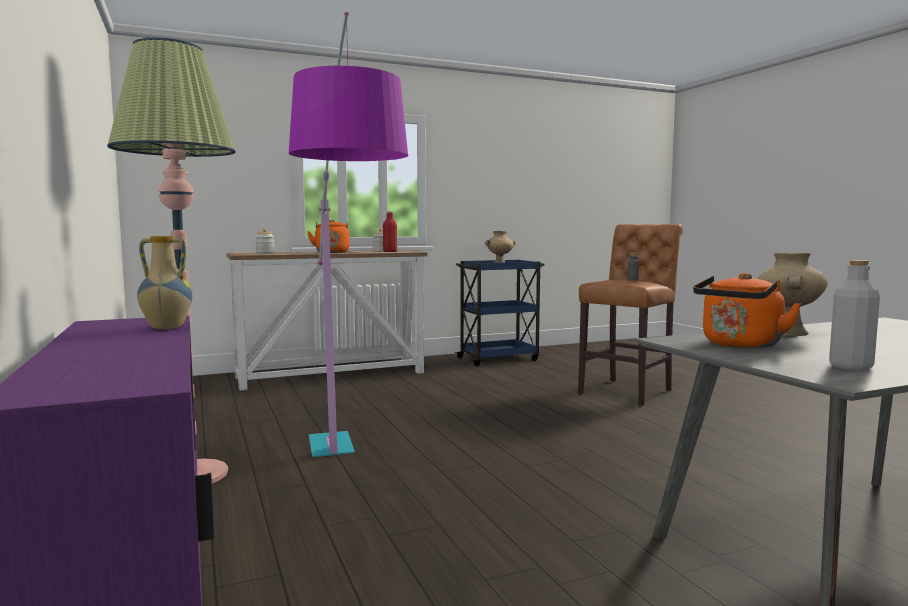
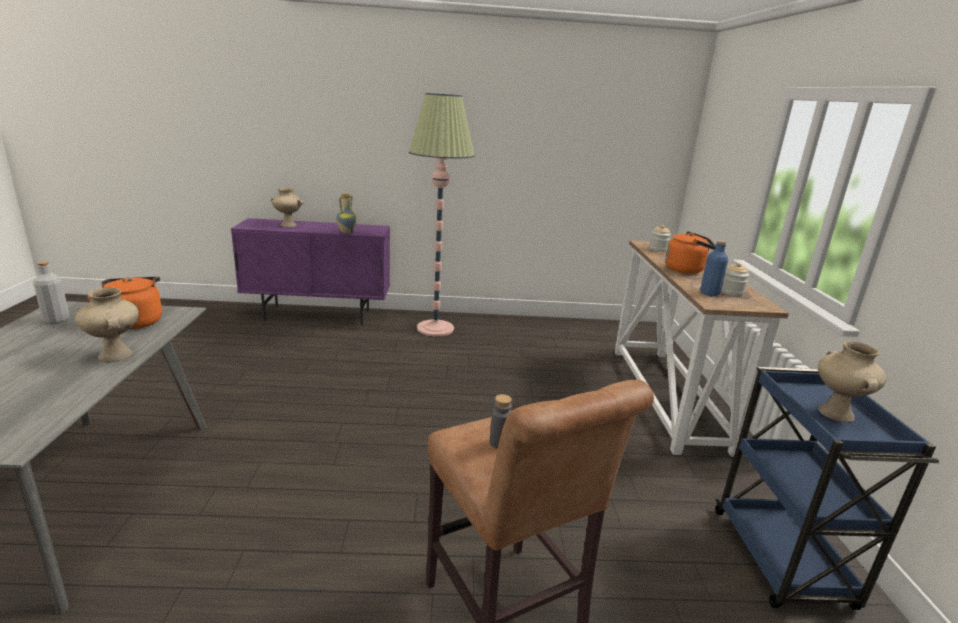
camera: 110 degrees right, 15 degrees up
(108, 360) = (288, 225): none -> beige vase
(342, 490) = (374, 358): floor lamp -> none
(390, 251) = (709, 293): red bottle -> blue bottle

